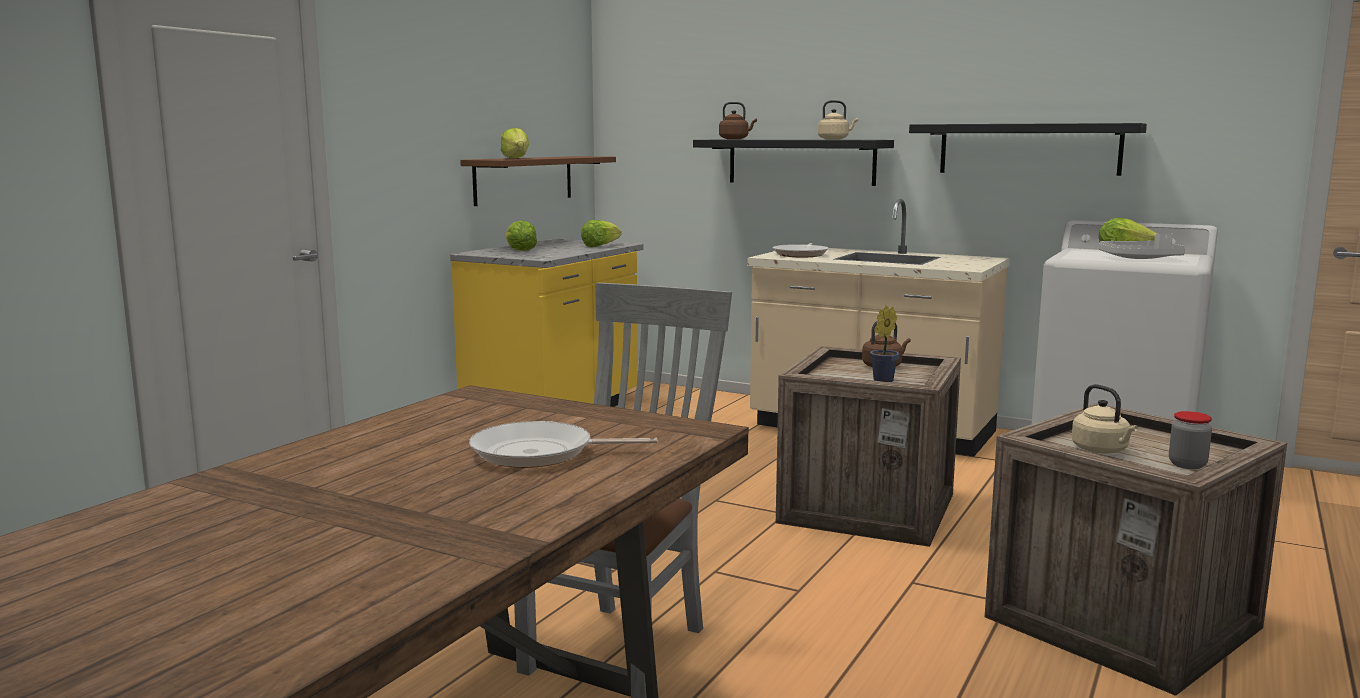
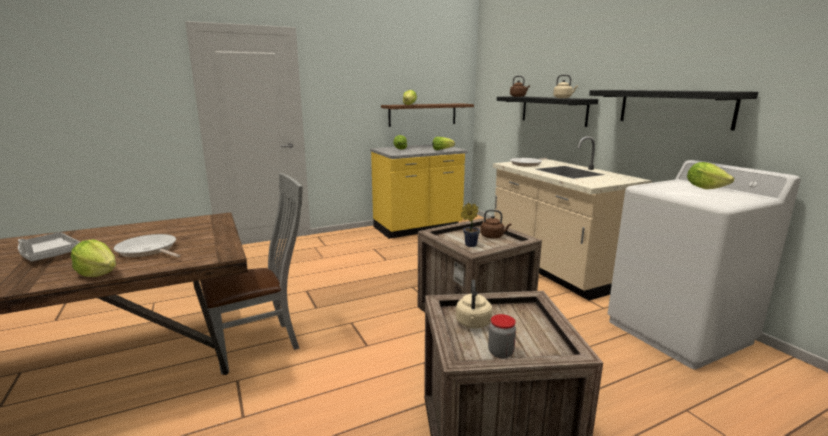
camera: 35 degrees right, 5 degrees up
(578, 494) = (98, 273): none -> lettuce
(1140, 258) = (699, 194): grey tray -> grey tray (49, 254)

